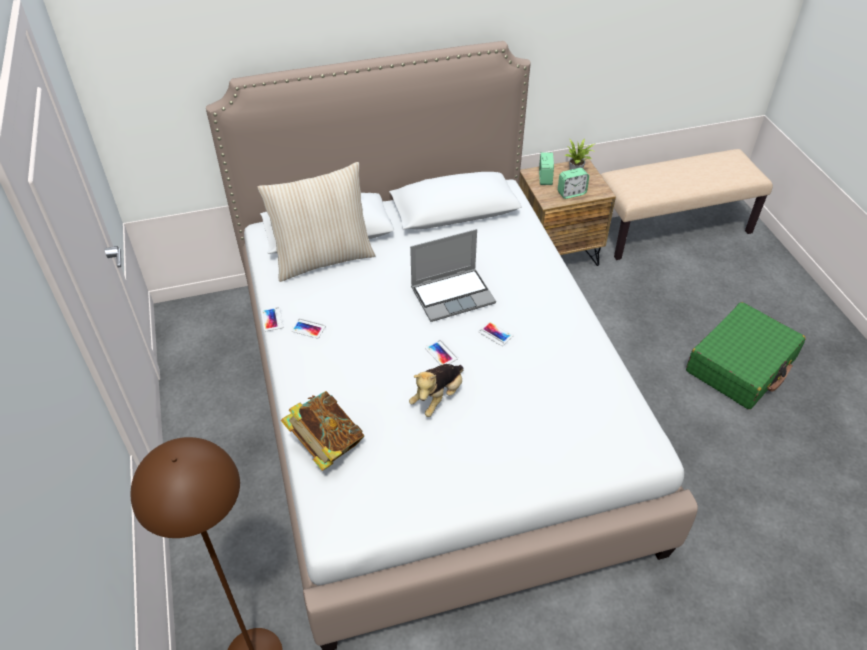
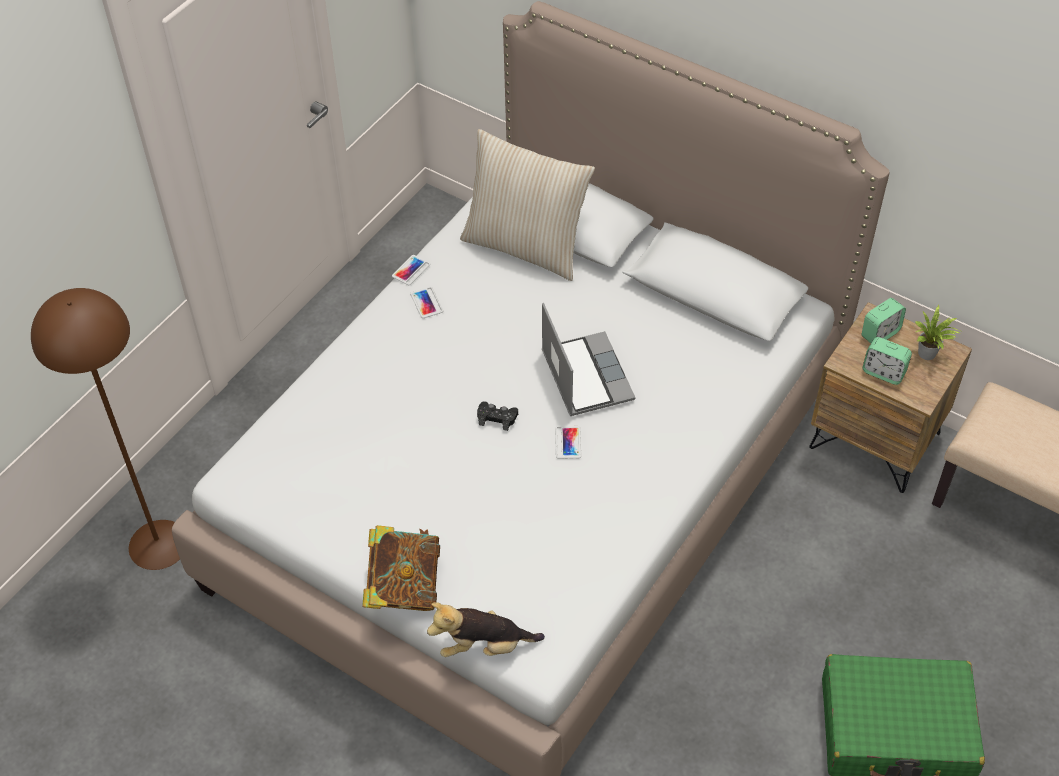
camera: 50 degrees right, 5 degrees up
(326, 445) = (308, 411): book -> book (403, 587)
(438, 397) = (442, 452): plush toy -> plush toy (483, 646)
(441, 353) = (497, 418): phone -> black game controller
(453, 295) = (585, 375): laptop -> laptop turned 135 degrees counterclockwise

